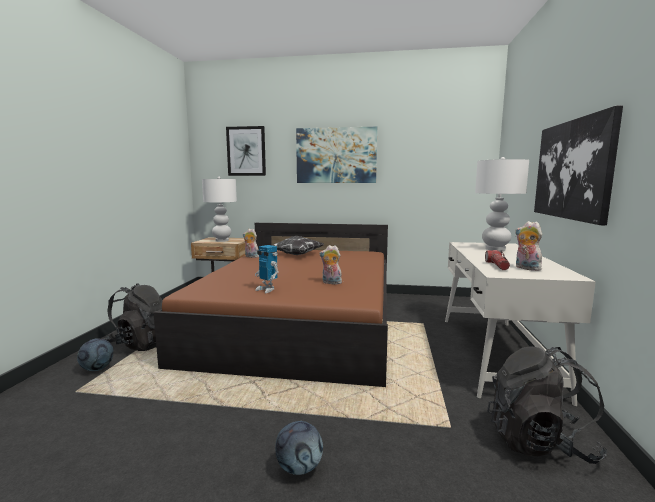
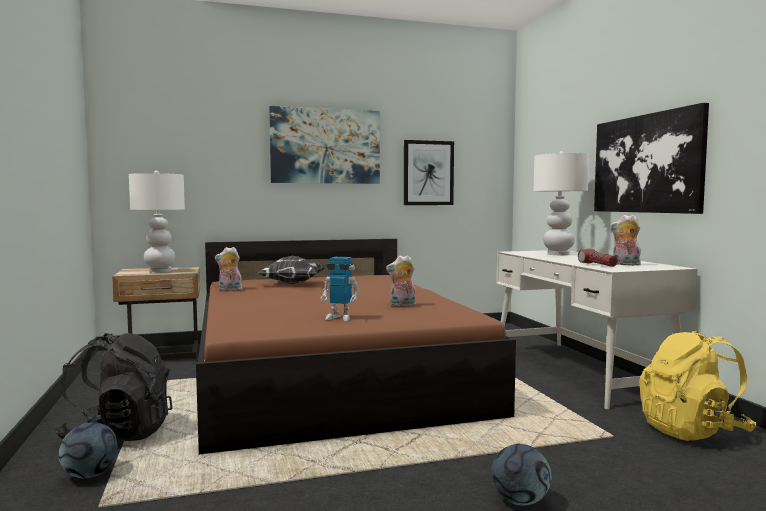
camera: 25 degrees left, 5 degrees down
(246, 151) = (189, 134): picture -> picture (428, 173)
(539, 442) = (692, 431): black backpack -> yellow backpack

